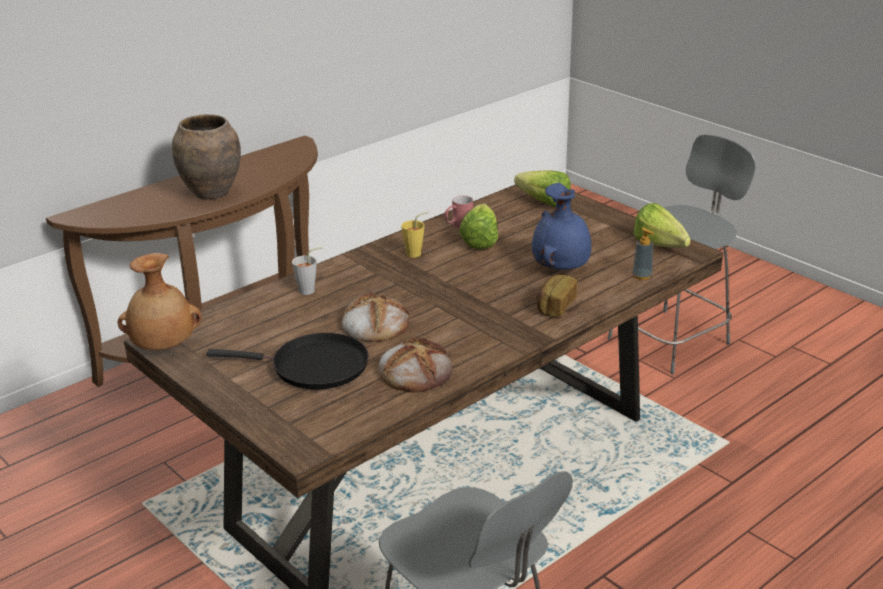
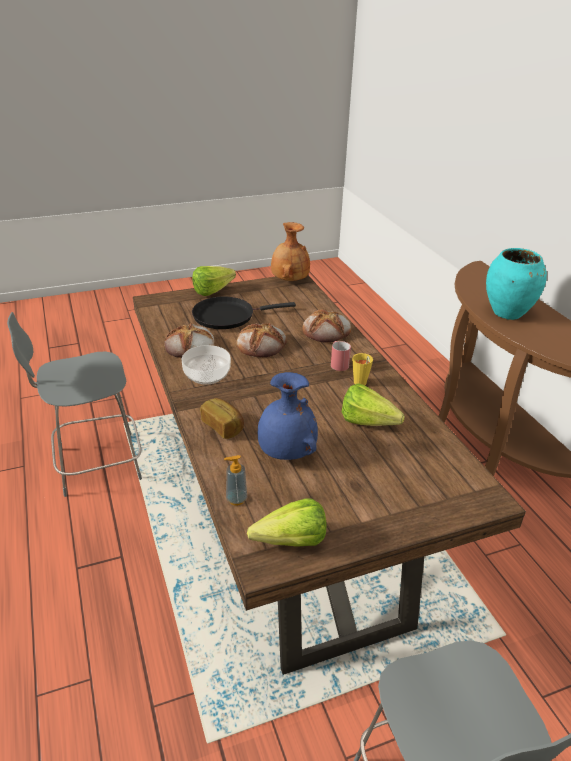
camera: 110 degrees right, 5 degrees up
(211, 193) = (507, 313): brown vase -> turquoise vase
(310, 290) = (327, 331): grey cup -> bread
(313, 367) = (227, 316): black frying pan -> black frying pan turned 45 degrees clockwise
(458, 225) = (407, 419): red mug -> red mug (338, 363)
(471, 341) = (206, 374): none -> bowl
(540, 201) = (447, 490): lettuce -> lettuce (216, 291)

